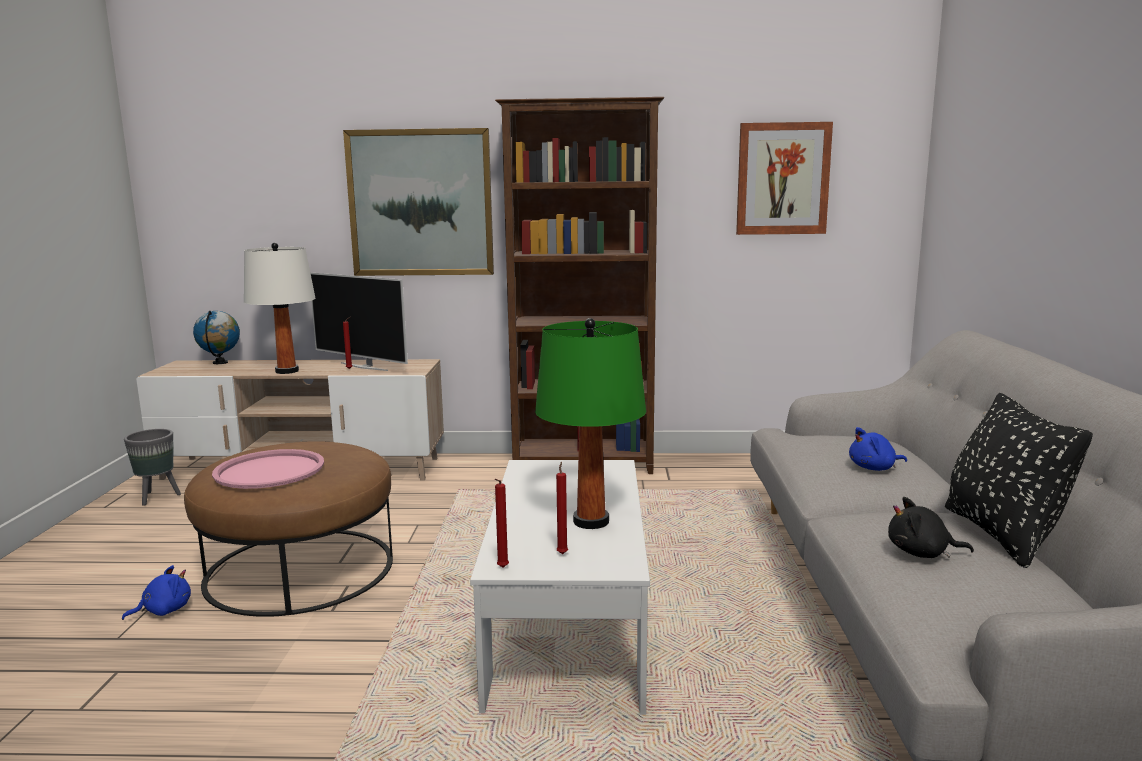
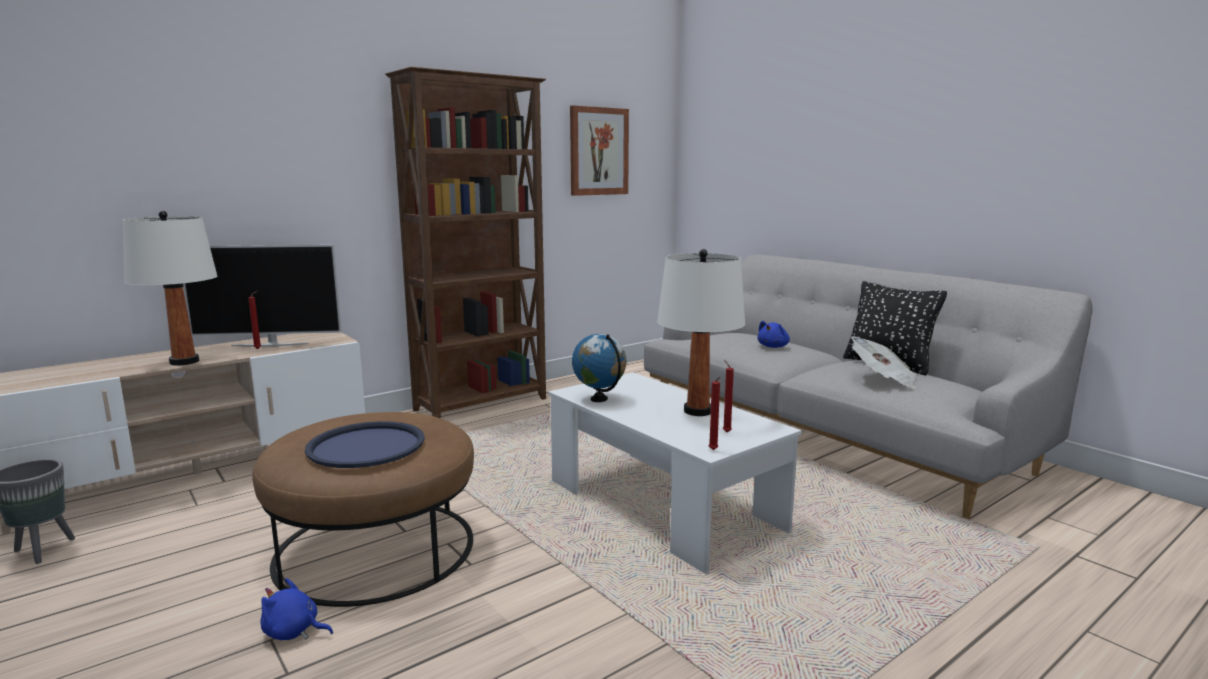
camera: 40 degrees left, 0 degrees up
(164, 610) = (294, 632): blue plush toy -> blue plush toy turned 90 degrees counterclockwise
(220, 363) = (56, 369): globe -> globe (599, 399)
(269, 471) = (366, 446): pink tray -> blue tray
(420, 203) = (301, 167): picture -> none
(591, 522) = (698, 411): green table lamp -> white table lamp
(922, 553) = (883, 380): black plush toy -> newspaper

